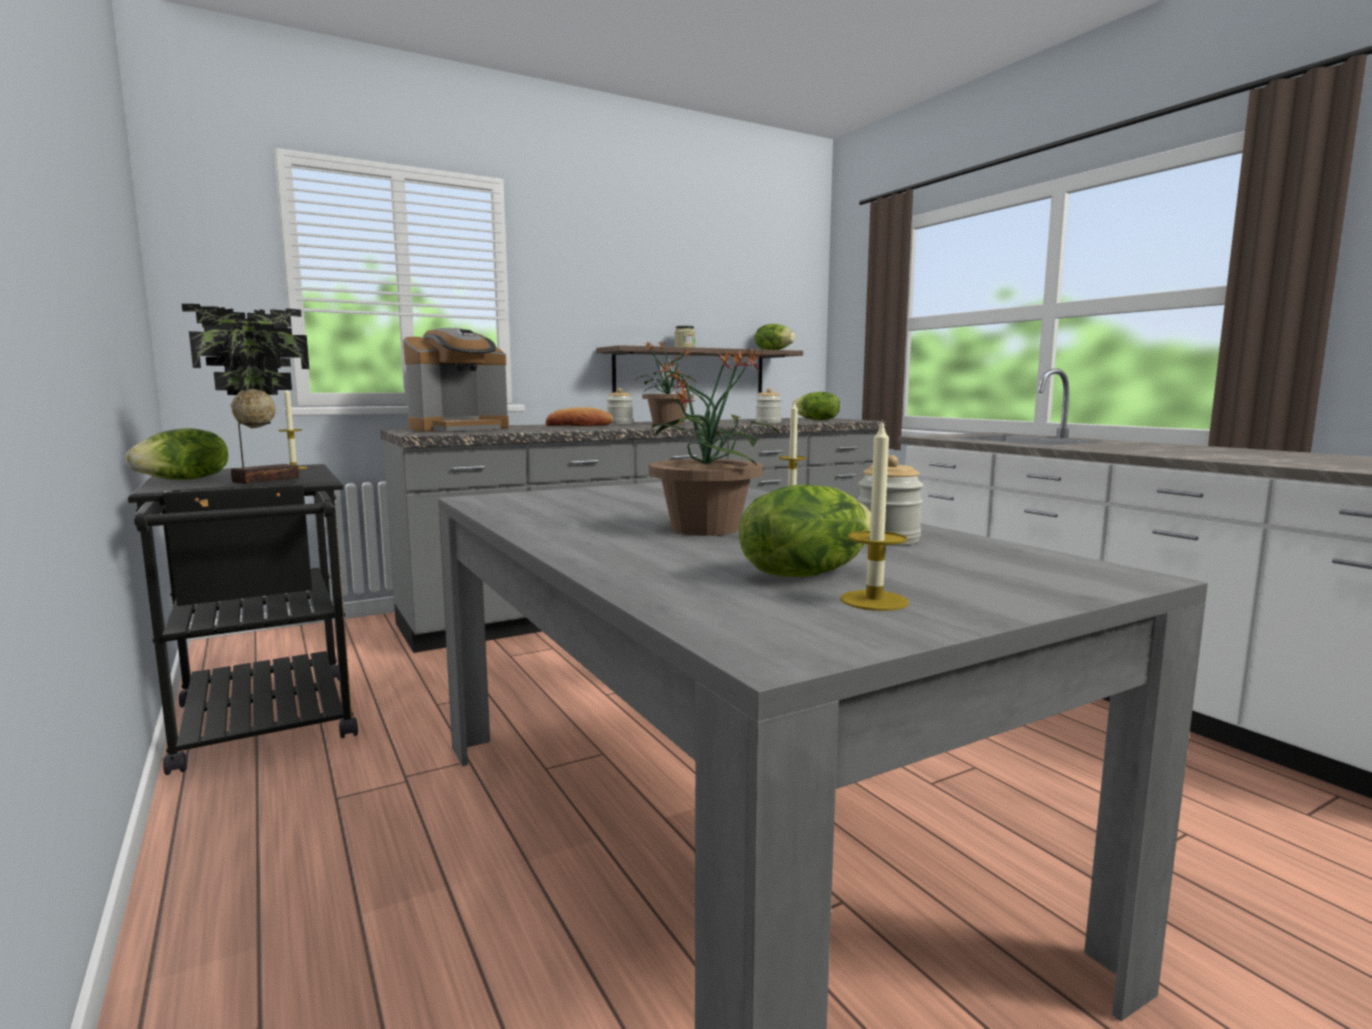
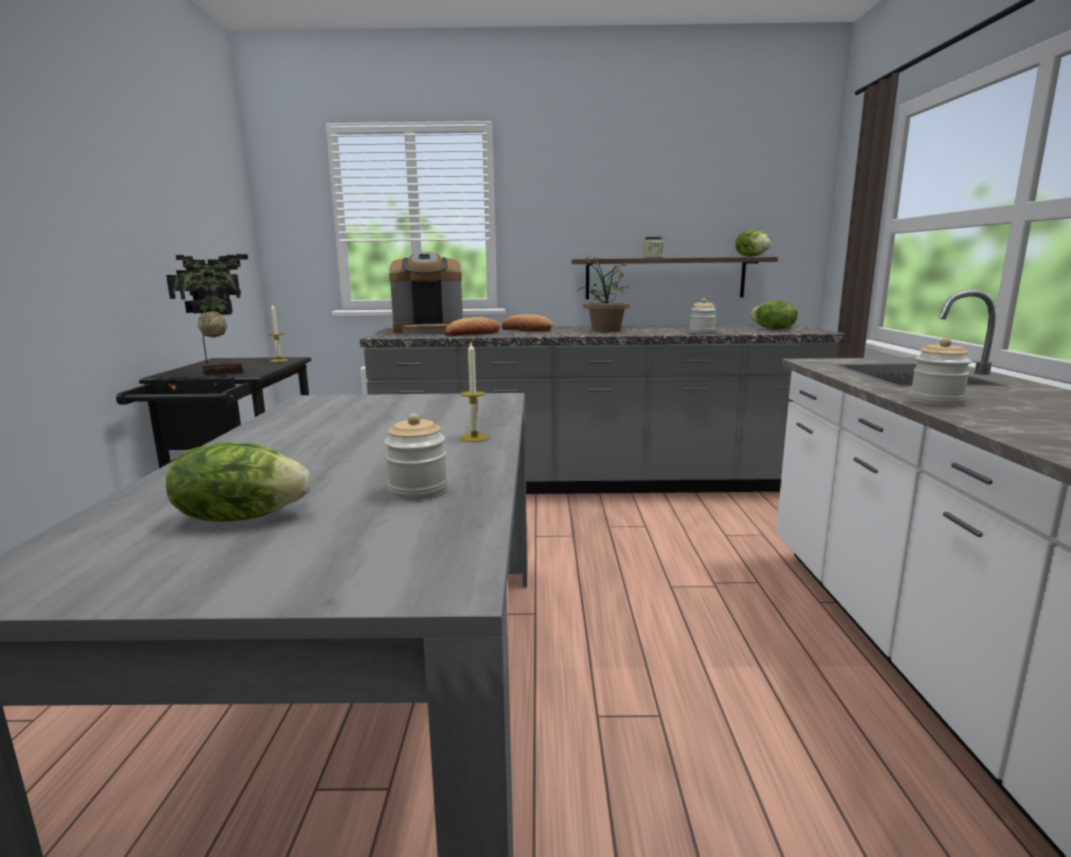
camera: 30 degrees right, 5 degrees up
(185, 480) = (198, 367): lettuce -> none
(532, 429) = (472, 333): none -> bread
(620, 423) = (569, 328): jar -> jar (936, 401)
(706, 528) = (339, 453): potted plant -> none
(874, 600) = (184, 558): candle -> none

